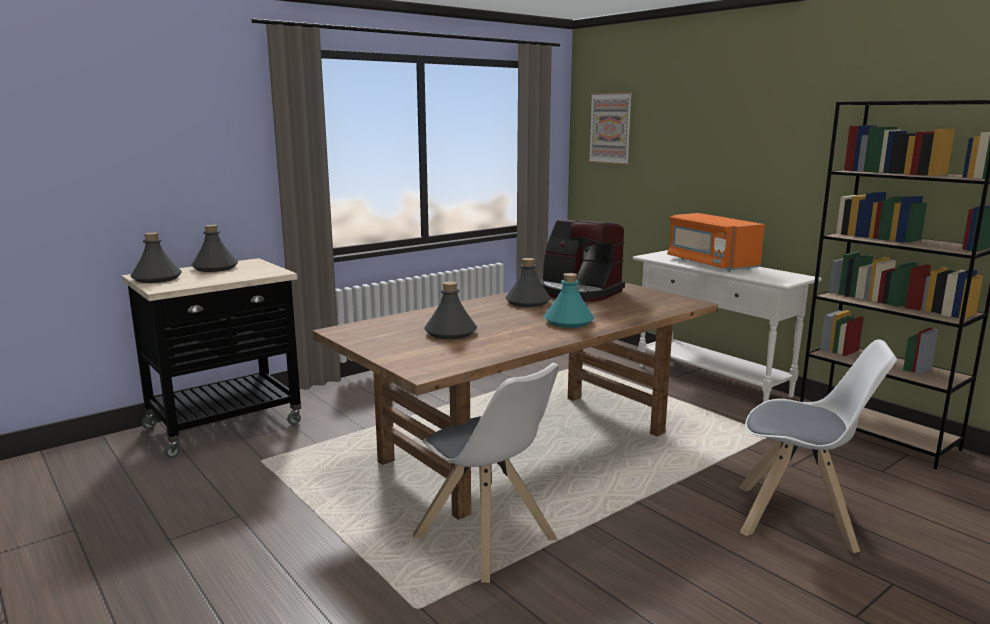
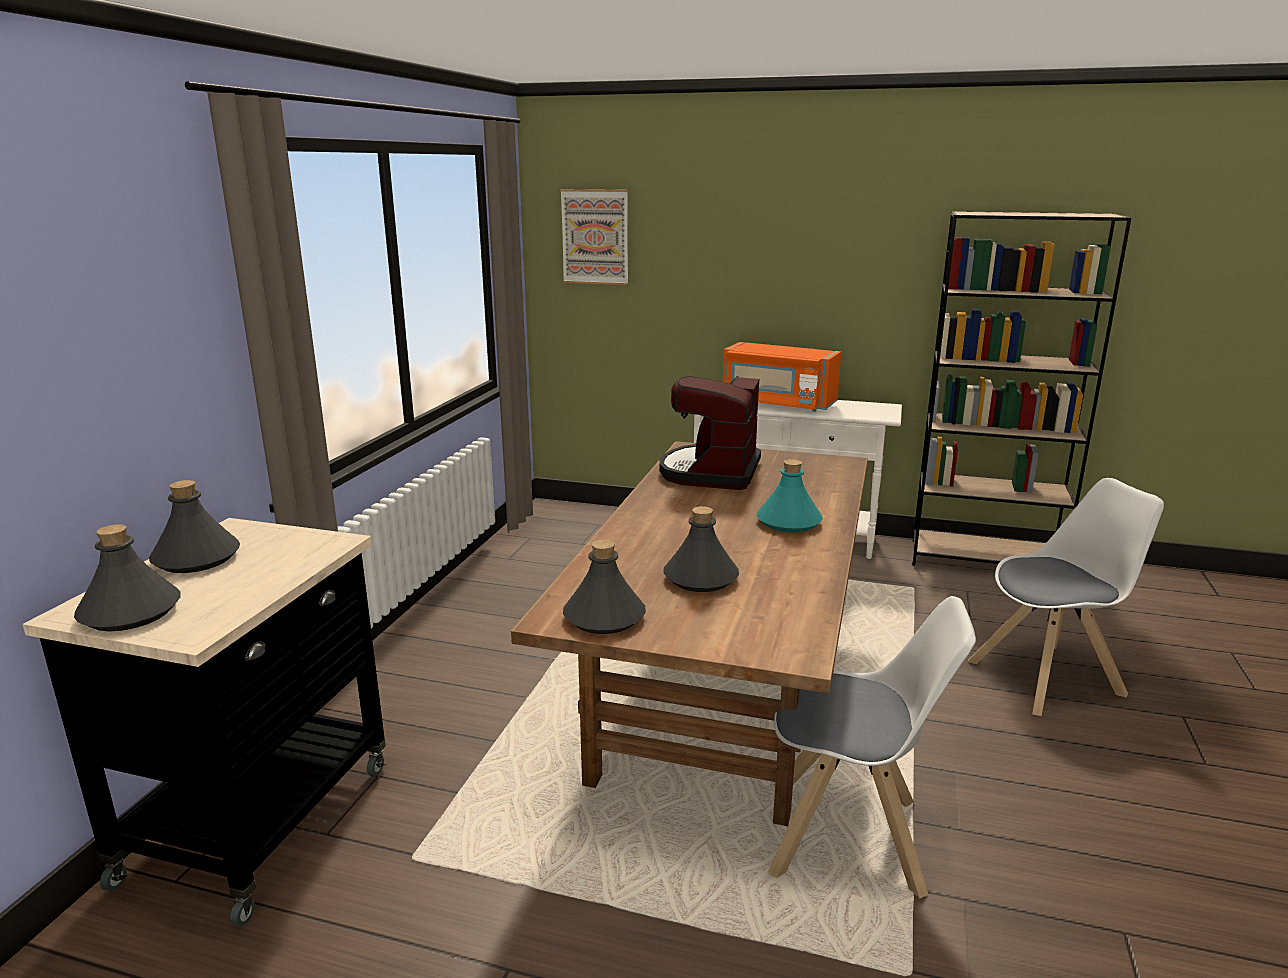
camera: 35 degrees left, 5 degrees up
(527, 302) = (688, 502): grey bottle -> grey bottle (604, 618)
(579, 292) = (711, 472): coffee machine -> coffee machine turned 105 degrees clockwise

